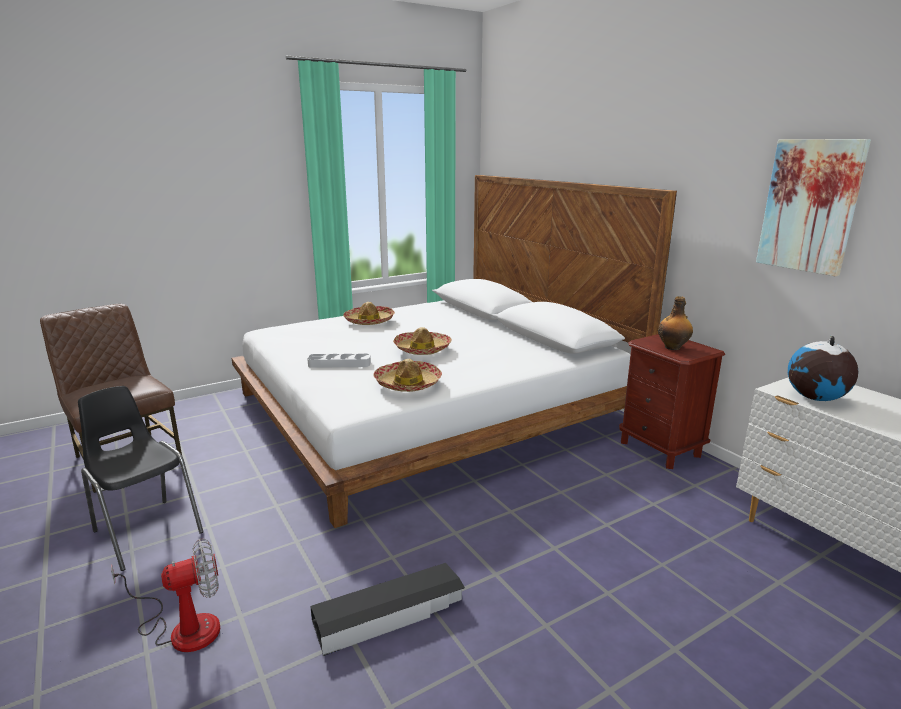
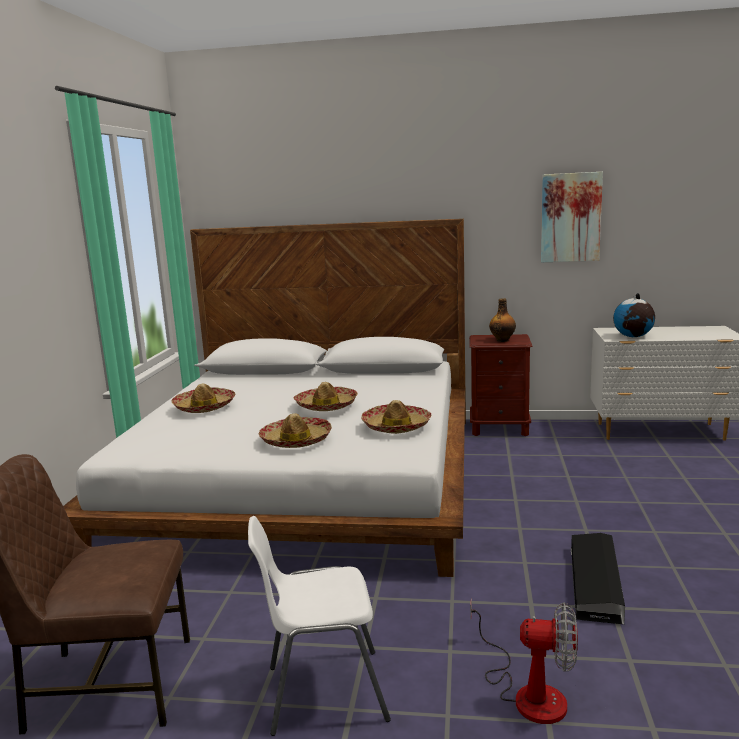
camera: 50 degrees left, 5 degrees down
(146, 531) = (322, 692): black chair -> white chair
(183, 627) = (528, 692): fan -> fan turned 90 degrees clockwise
(339, 364) = (296, 440): grey tray -> hat

